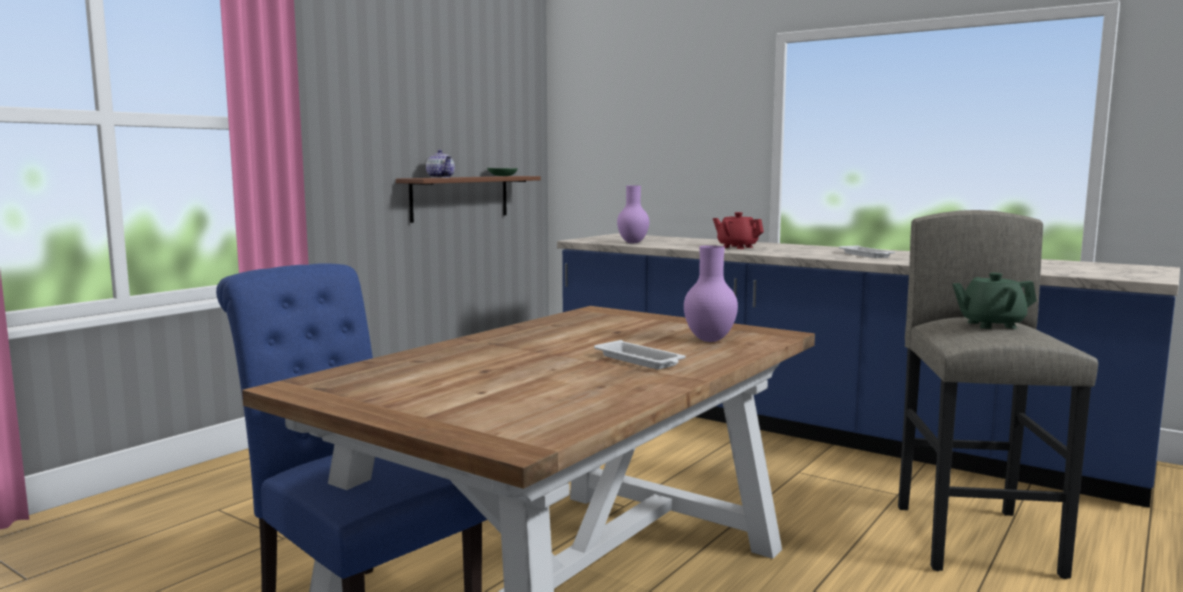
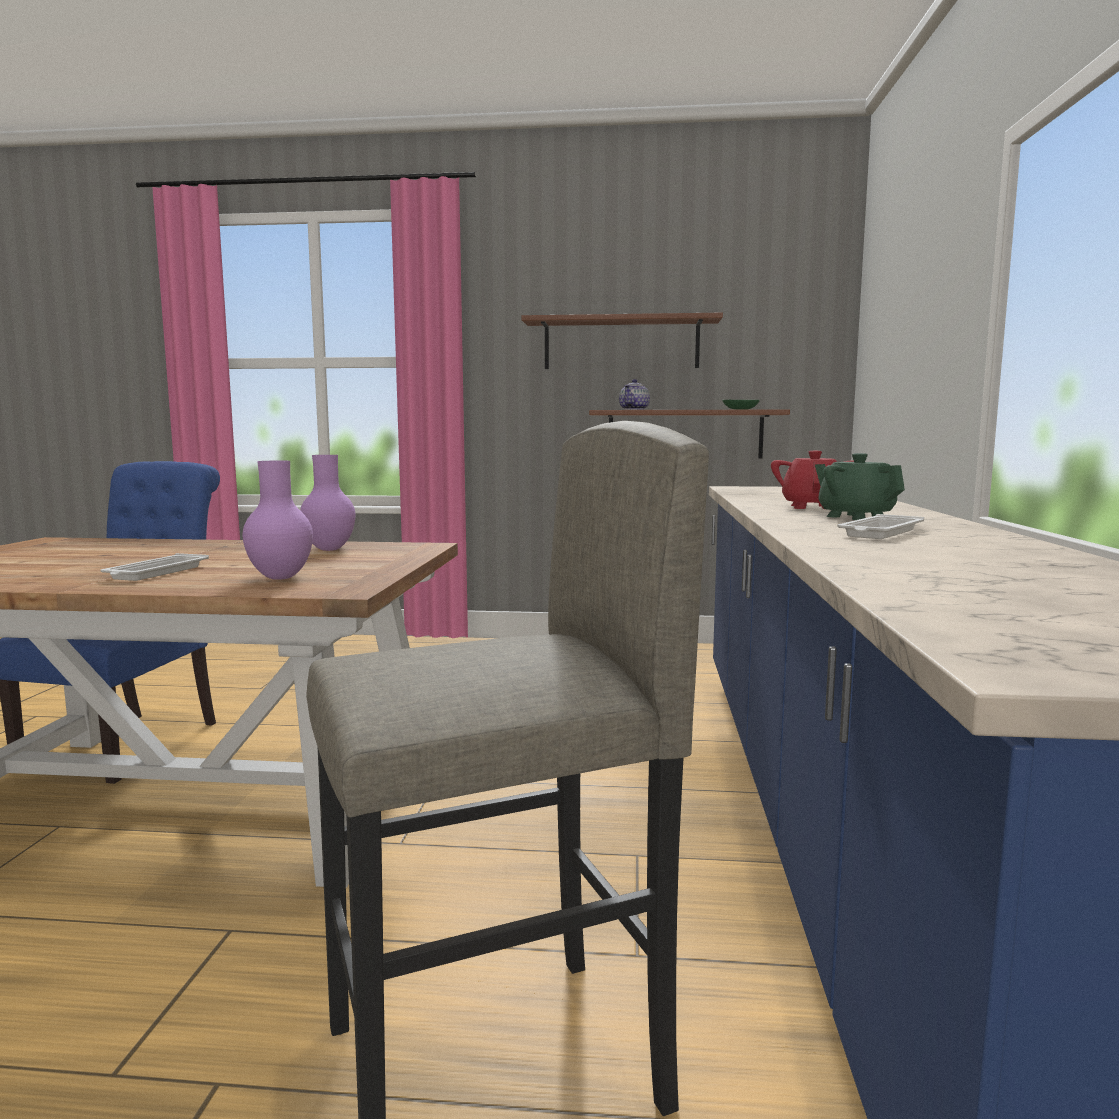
camera: 60 degrees right, 0 degrees up
(414, 115) = (621, 344): none -> brown shelf
(632, 242) = (752, 493): purple vase -> purple vase (330, 549)
(991, 325) = (485, 650): green teapot -> green teapot (855, 517)

